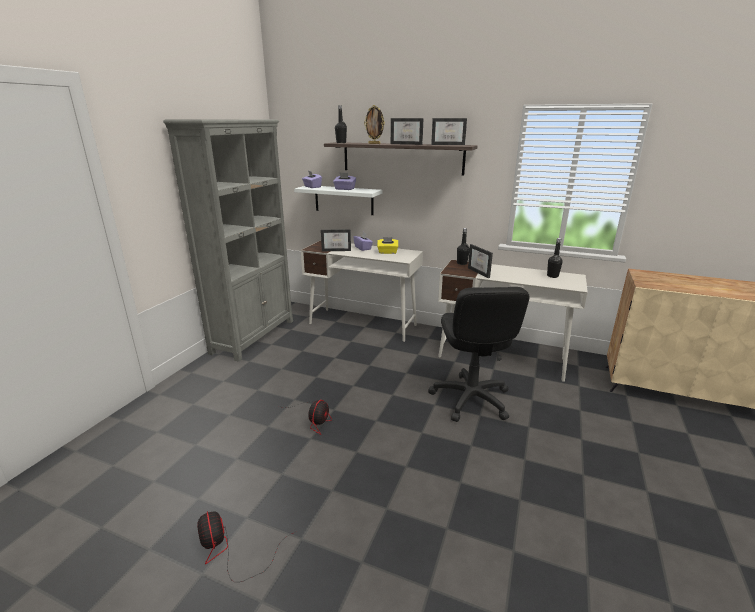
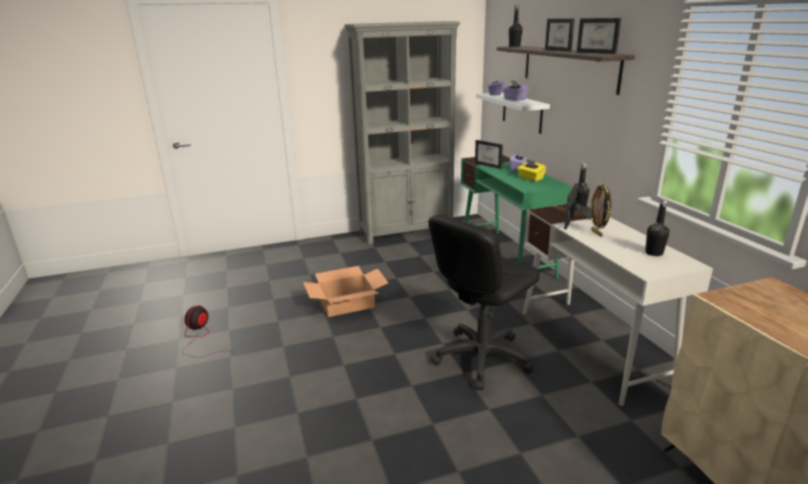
camera: 50 degrees right, 0 degrees up
(315, 419) = (346, 303): fan -> cardboard box
(363, 324) = (506, 256): white desk -> green desk
(374, 143) = (534, 49): picture frame -> picture frame (597, 233)

